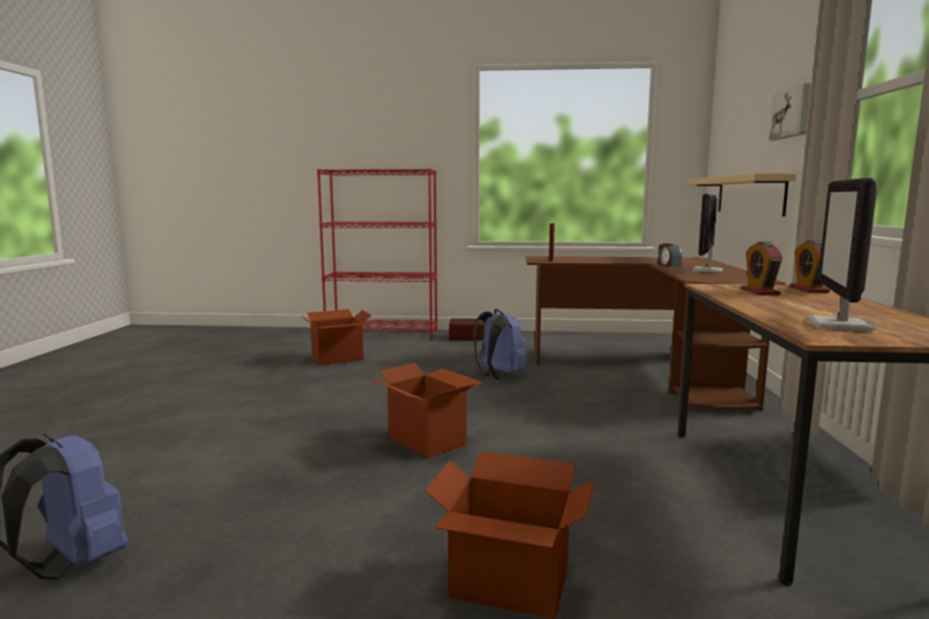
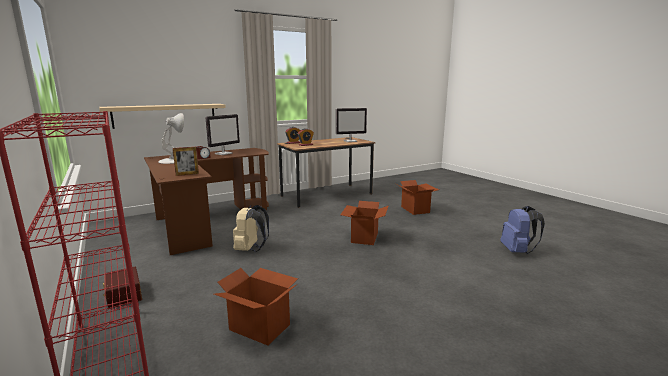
camera: 125 degrees left, 5 degrees up
(498, 376) = (250, 249): blue backpack -> beige backpack
(657, 260) = (173, 161): none -> white table lamp
(707, 271) = (224, 153): monitor -> monitor turned 45 degrees counterclockwise
(792, 113) = (207, 75): picture -> none

